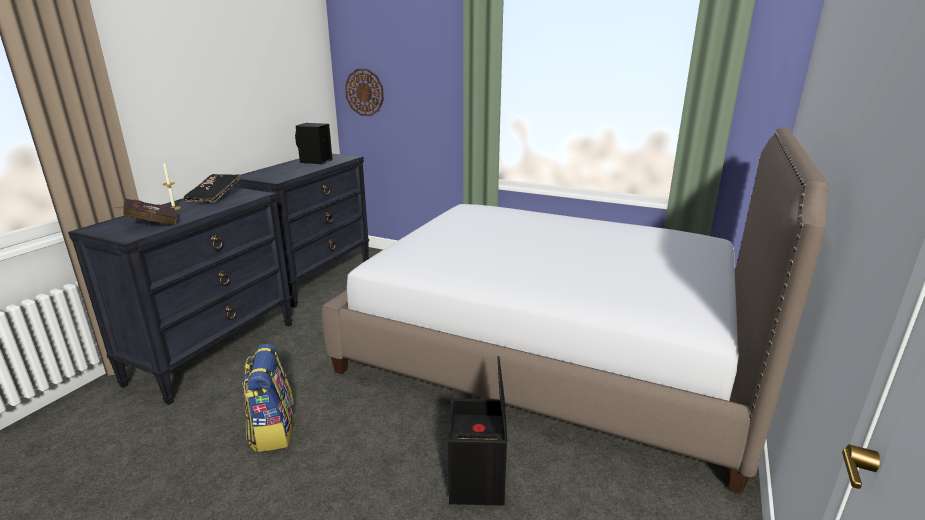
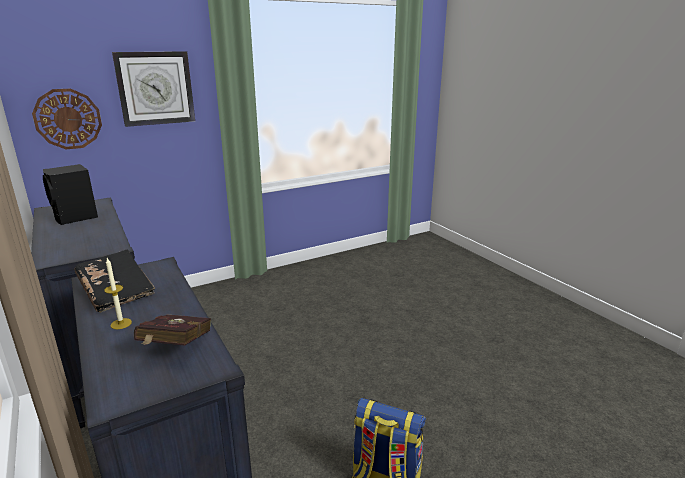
camera: 55 degrees left, 0 degrees up
(423, 73) = (155, 88): none -> wall clock
(478, 481) = (522, 386): black storage box -> none
(550, 350) = (401, 299): bed -> none

